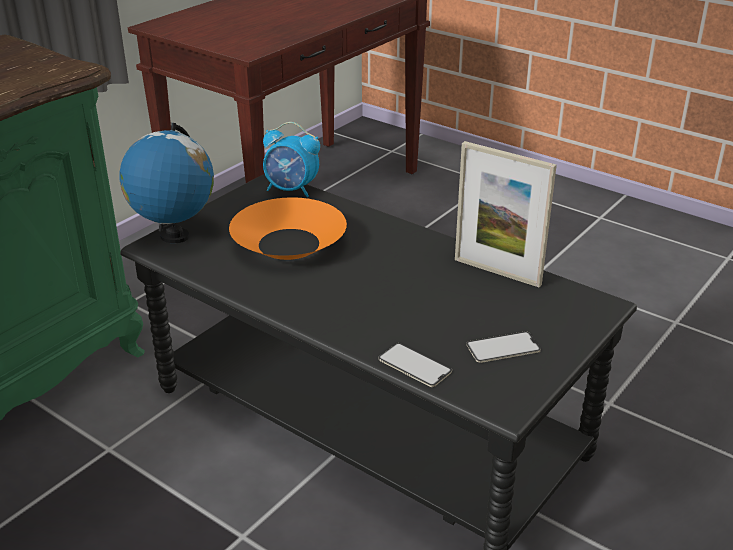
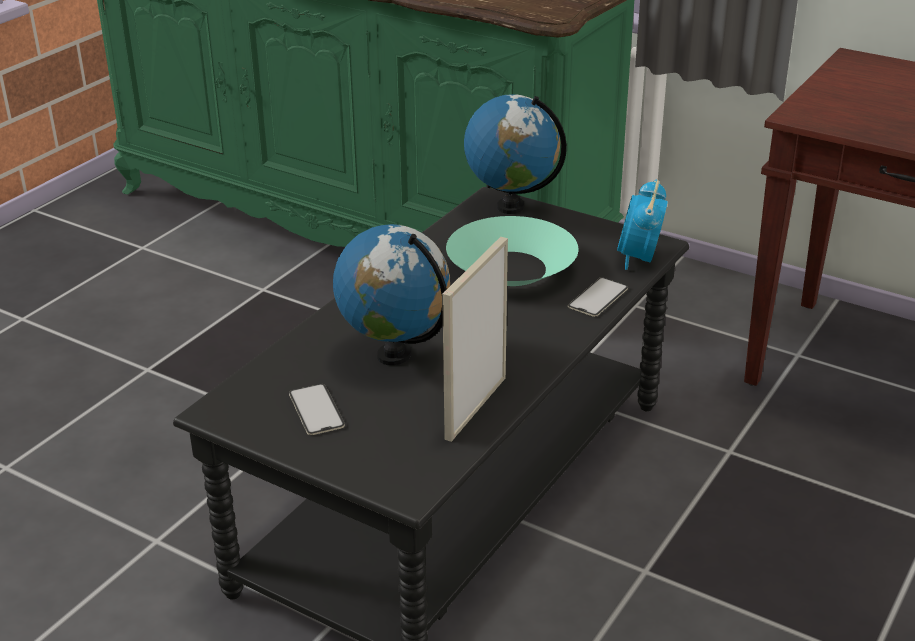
camera: 85 degrees right, 0 degrees up
(288, 243) = (511, 268): orange bowl -> turquoise bowl
(414, 365) = (286, 355): phone -> phone (598, 297)
(419, 306) = (395, 355): none -> globe

